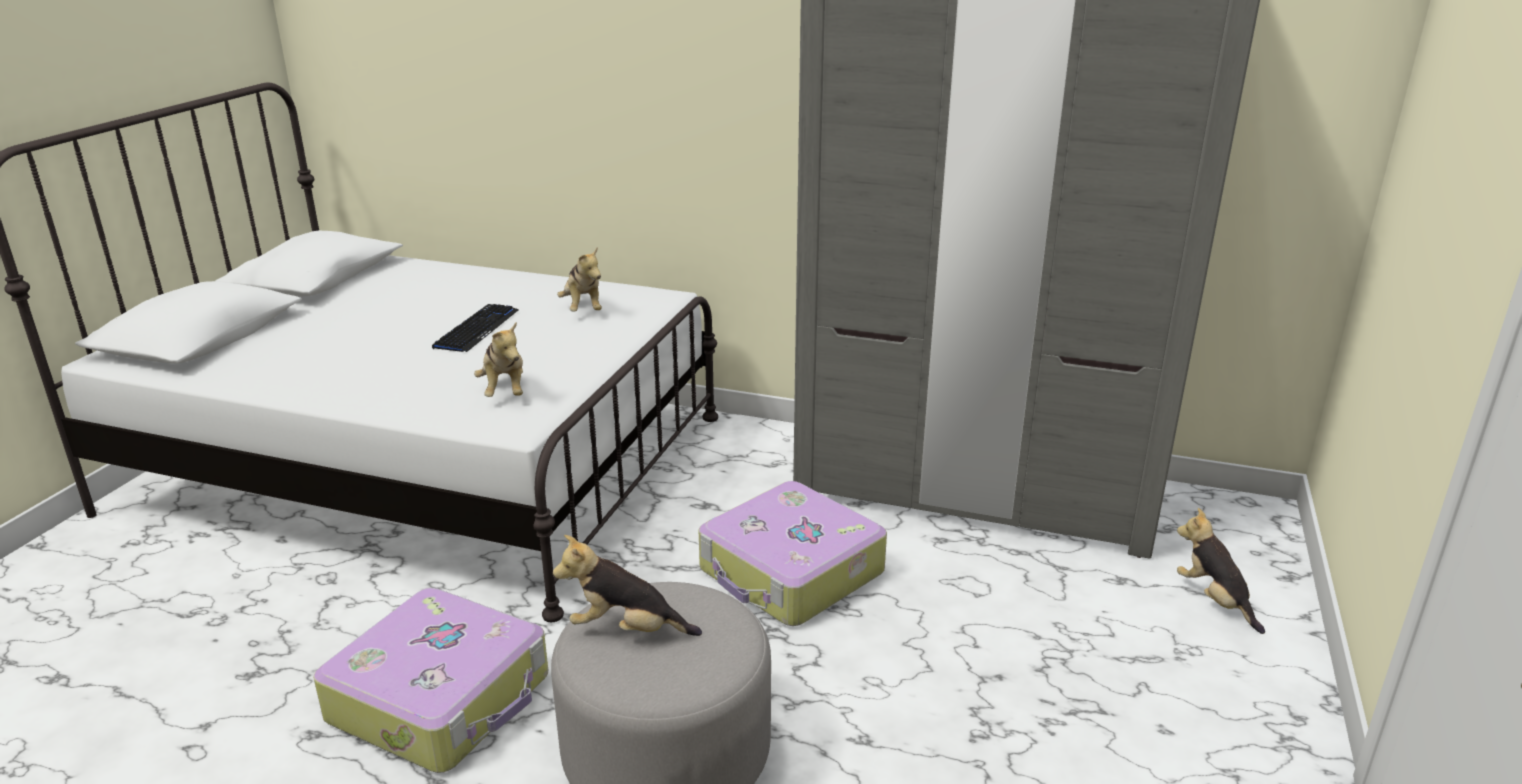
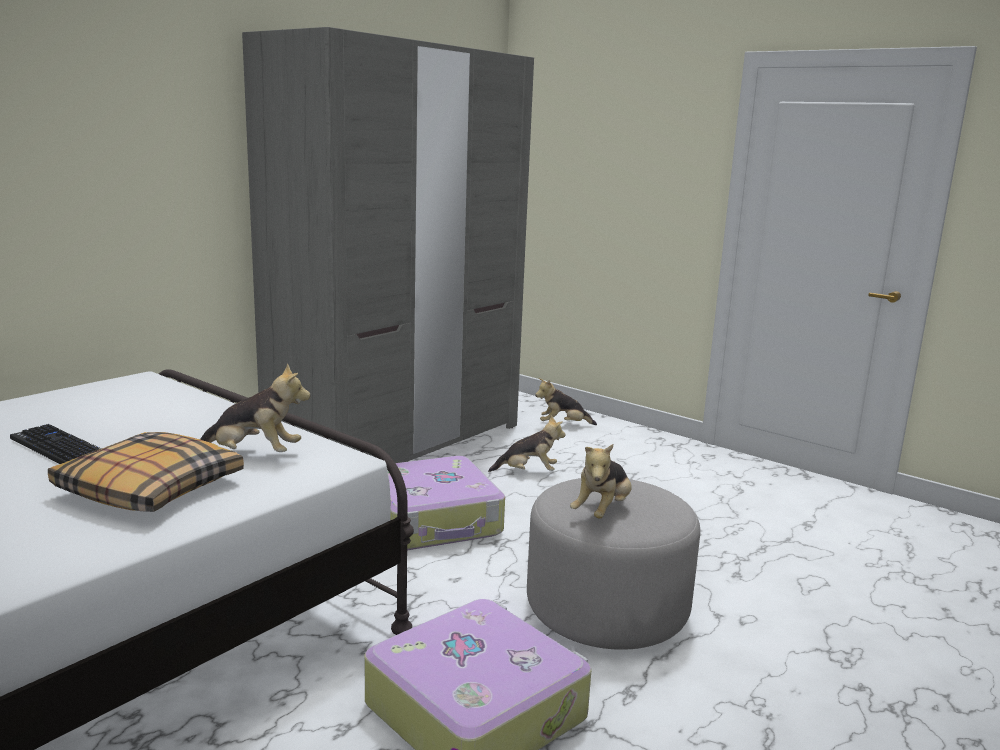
camera: 70 degrees left, 10 degrees down
(414, 378) = (149, 490): none -> pillow
(583, 308) = (105, 406): plush toy -> plush toy (528, 472)

